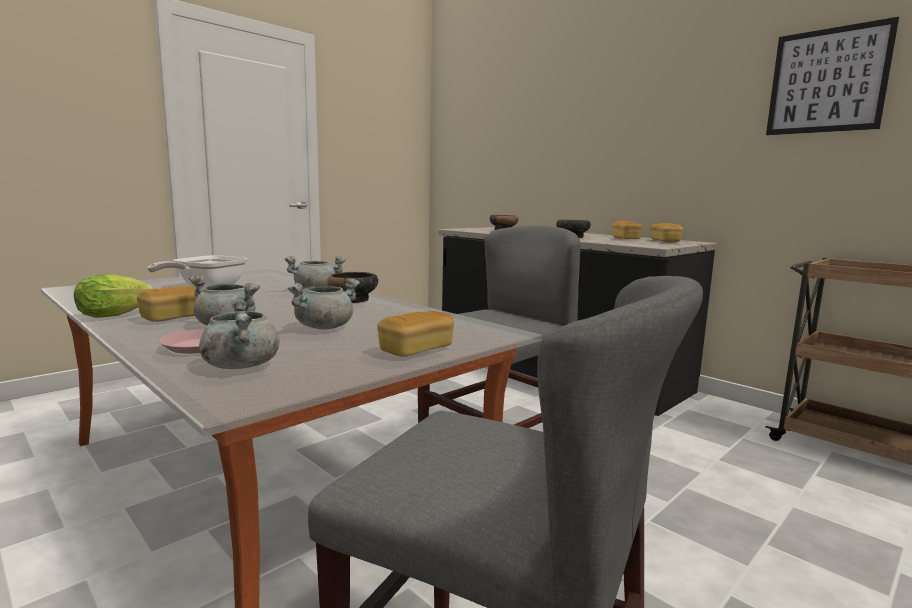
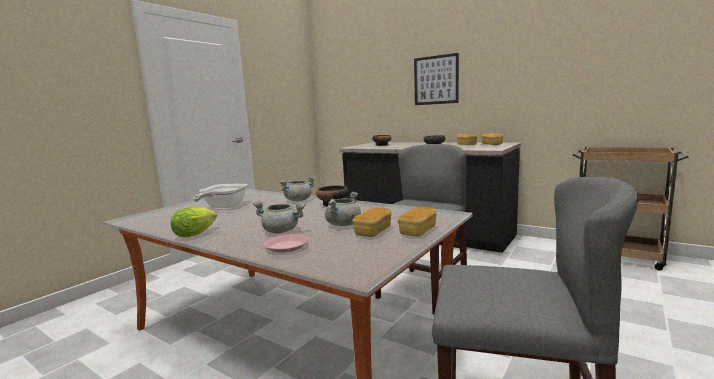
camera: 10 degrees left, 0 degrees up
(176, 317) = (239, 230): bread -> bread (373, 232)
(240, 365) = (331, 254): grey cooking pot -> none
(827, 81) = (577, 43): picture -> picture (436, 80)

